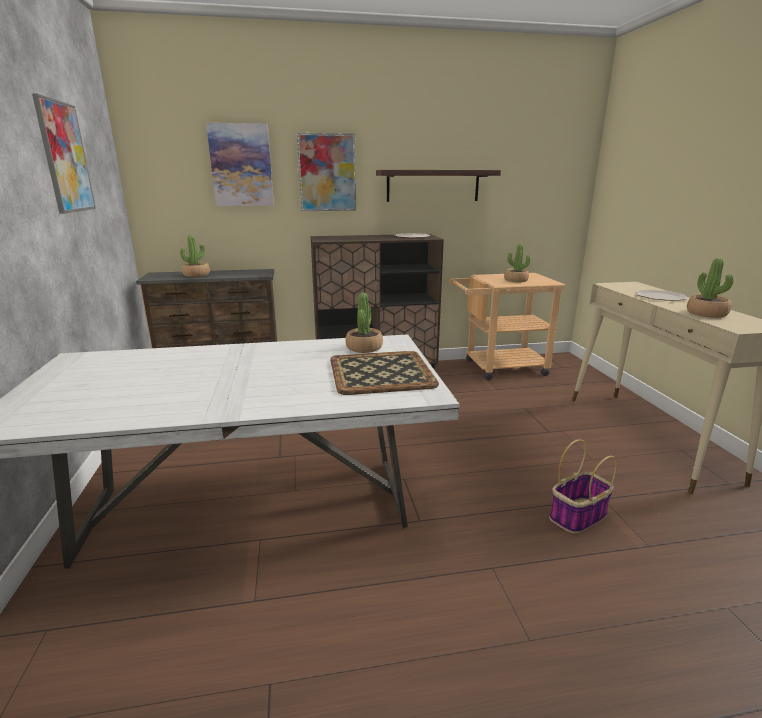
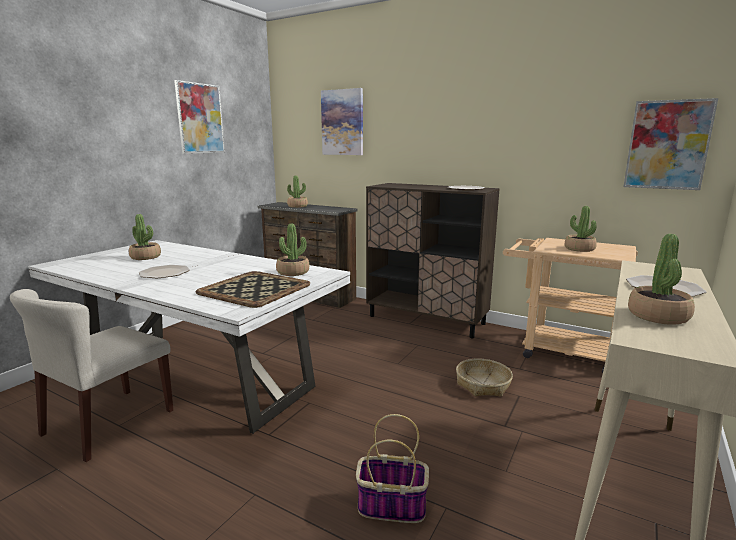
camera: 40 degrees right, 5 degrees down
(128, 377) = (146, 257): none -> potted plant
(226, 386) = (165, 273): none -> plate
(236, 606) = (108, 423): none -> beige chair
(327, 173) = (405, 127): picture -> picture (667, 145)
(433, 185) = (506, 138): shelf -> none
(494, 409) = (483, 384): none -> basket

